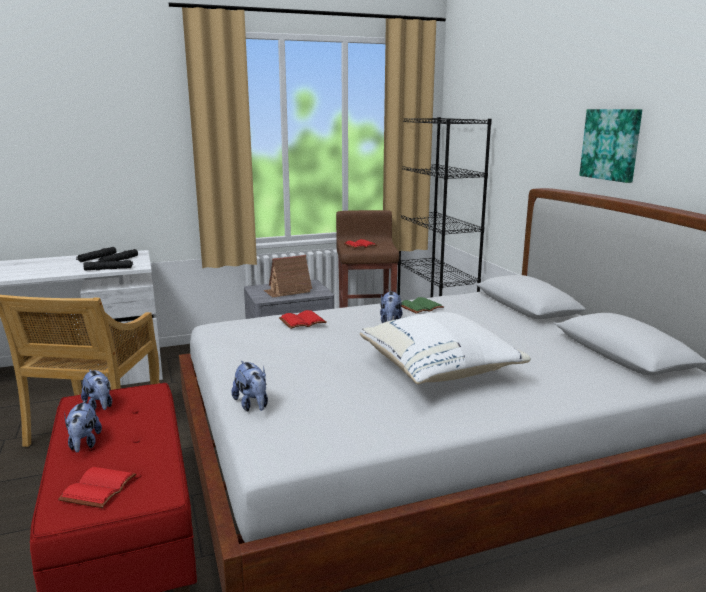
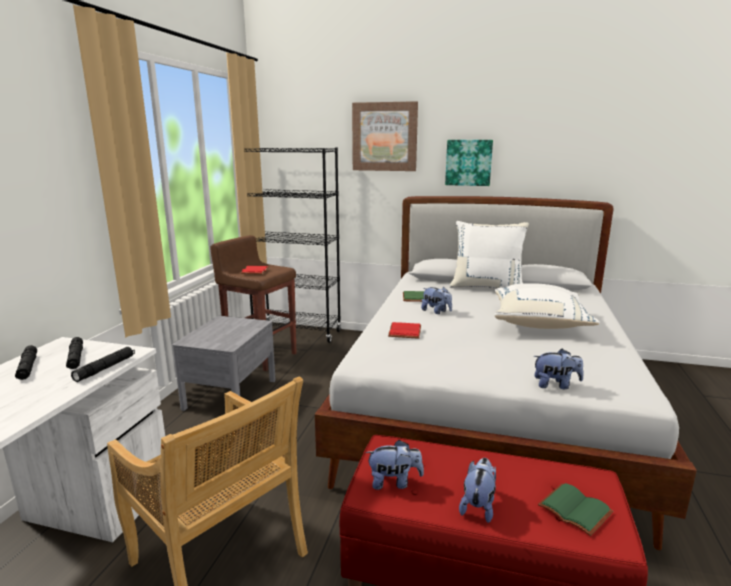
camera: 55 degrees left, 0 degrees up
(84, 444) = (478, 505): plush toy -> plush toy turned 90 degrees counterclockwise
(98, 488) = (573, 510): red book -> green book
(288, 291) = (227, 332): toy house -> none
(532, 327) = (487, 287): none -> white pillow
(533, 105) = (384, 137): none -> picture

